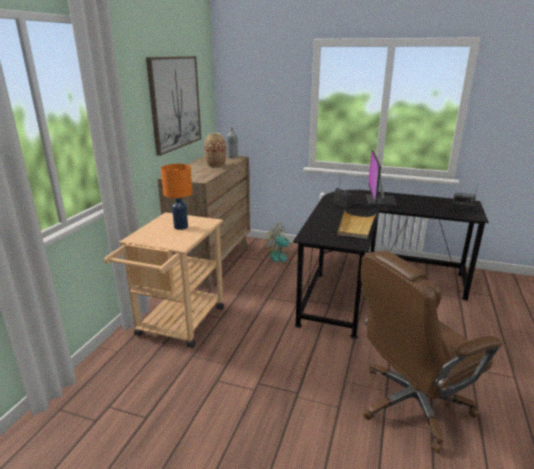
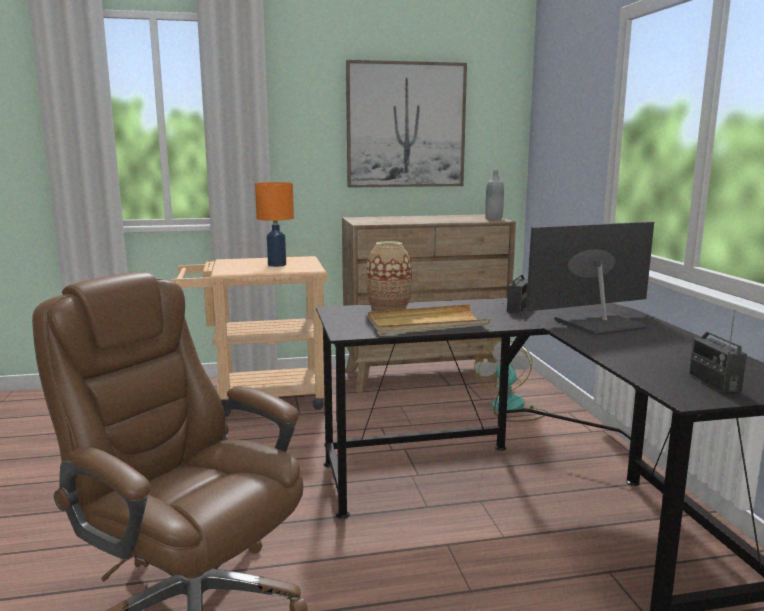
camera: 60 degrees right, 10 degrees down
(216, 166) = (435, 220): vase -> vase (388, 310)

